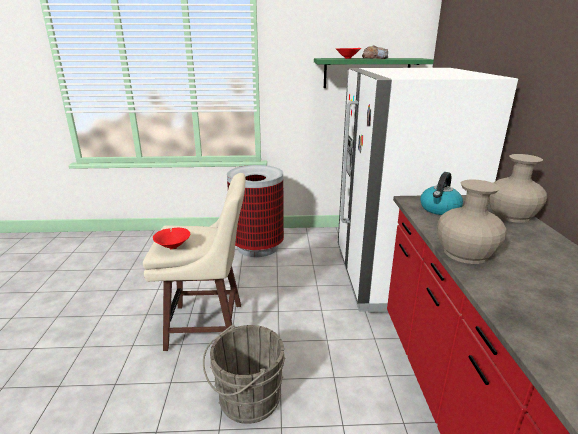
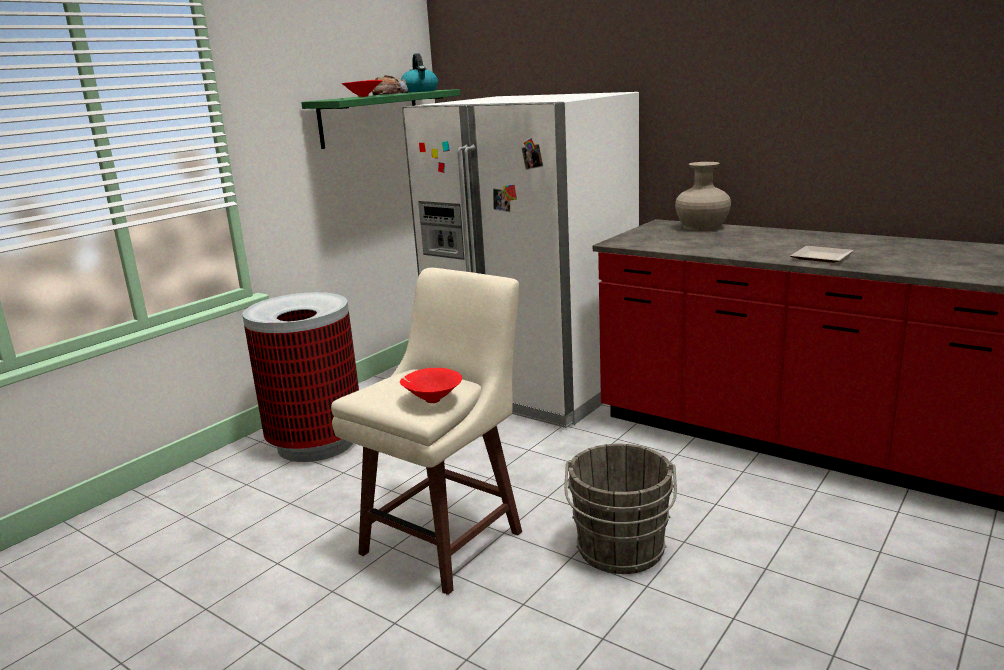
camera: 50 degrees left, 5 degrees down
(439, 209) = (654, 240): kettle -> kettle (420, 91)
(465, 253) = (749, 253): beige vase -> none
(509, 292) = (822, 258): none -> plate

